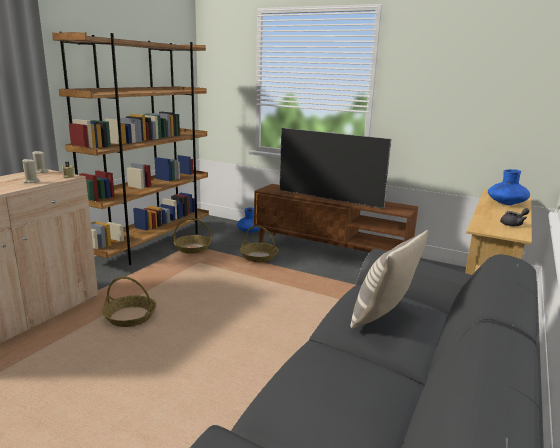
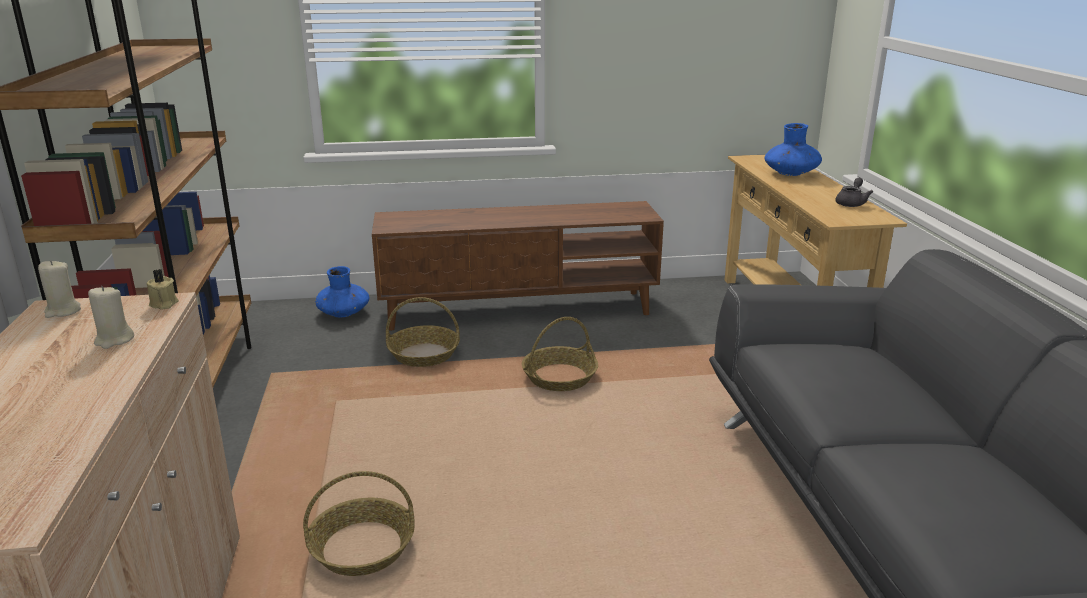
camera: 35 degrees left, 5 degrees up
(193, 248) = (285, 378): basket -> basket (560, 377)
(329, 199) = (514, 219): television -> none
(383, 316) = (859, 379): pillow -> none

